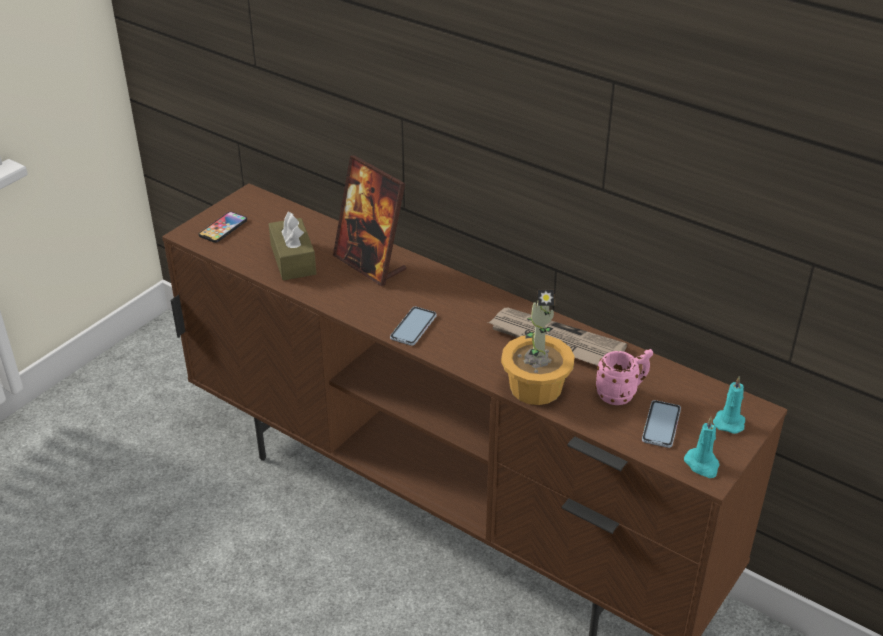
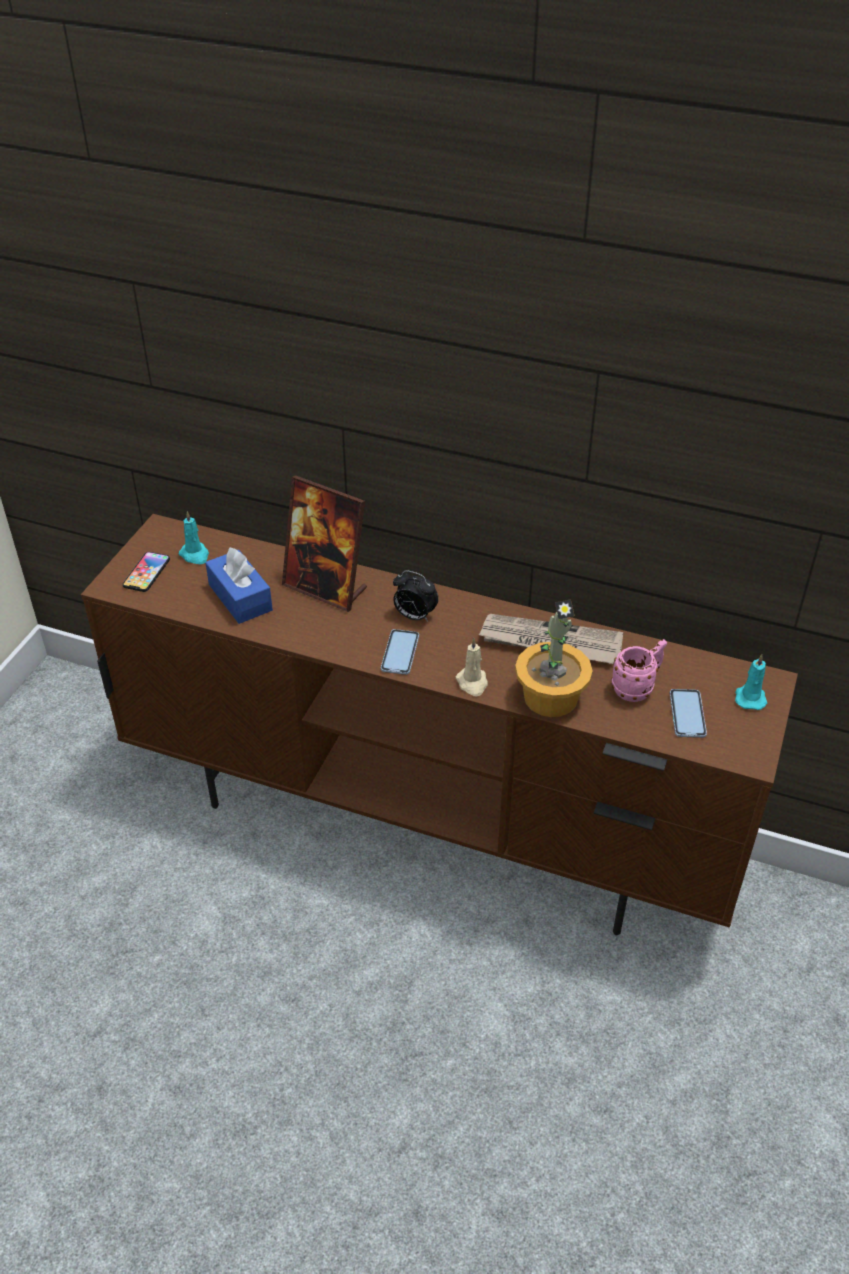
camera: 15 degrees left, 5 degrees up
(293, 260) = (240, 597): brown tissue box -> blue tissue box
(439, 299) = (414, 616): none -> alarm clock
(468, 363) = (472, 683): none -> beige candle
(702, 465) = (742, 749): turquoise candle -> turquoise candle (195, 555)

